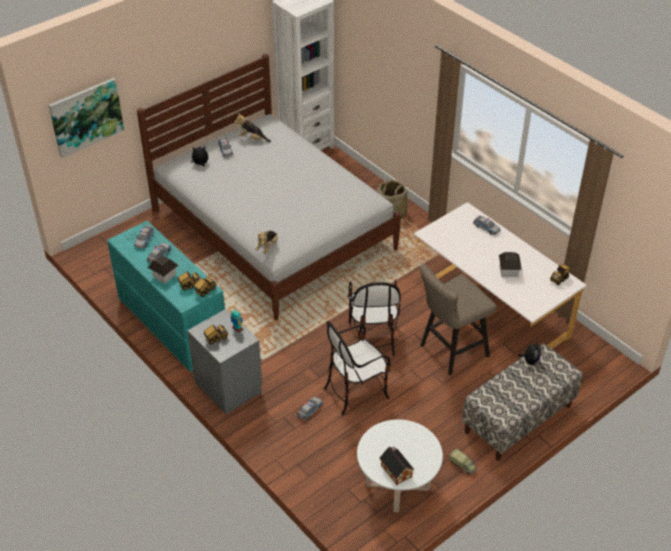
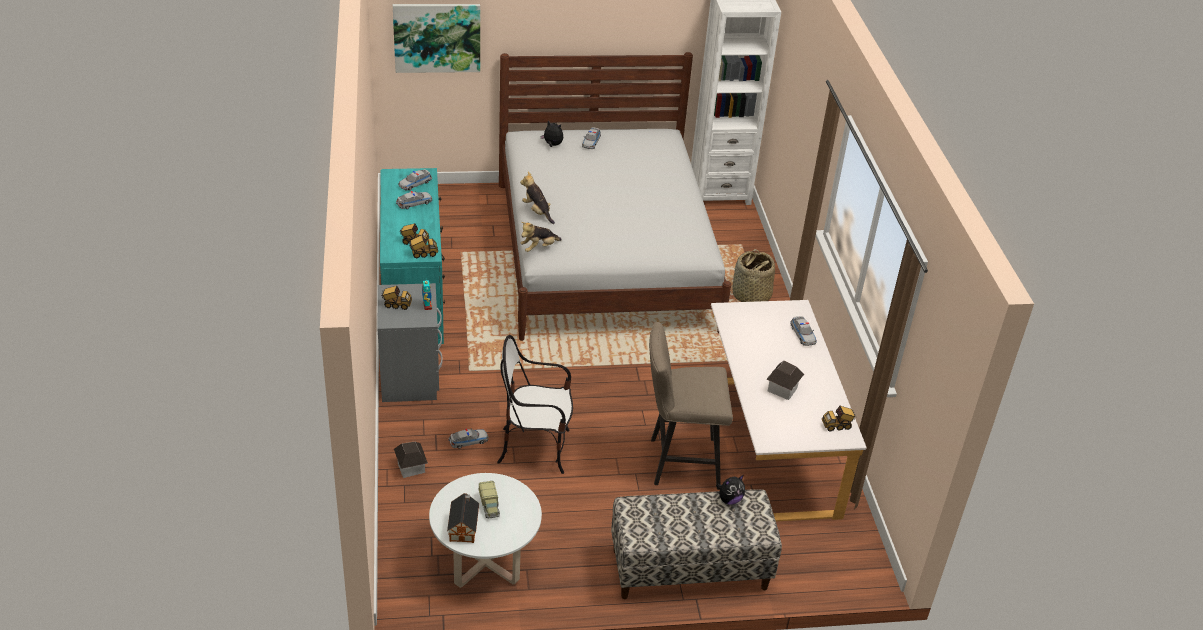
camera: 30 degrees right, 5 degrees down
(164, 275) = (400, 223): toy house -> toy house (411, 467)
(252, 138) = (631, 143): plush toy -> plush toy (537, 212)
(372, 337) = (606, 406): chair -> none
(462, 465) = (577, 581): toy truck -> toy truck (489, 505)

